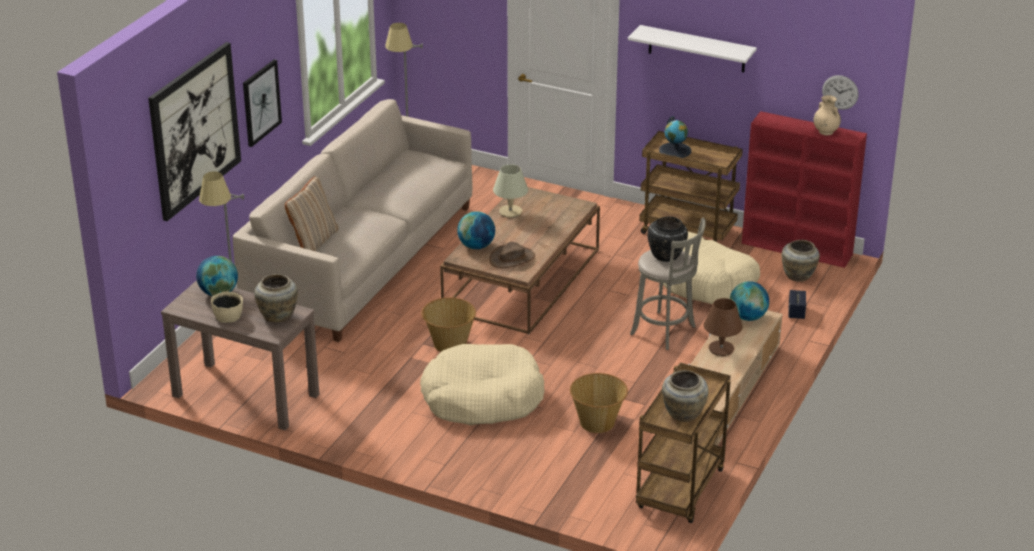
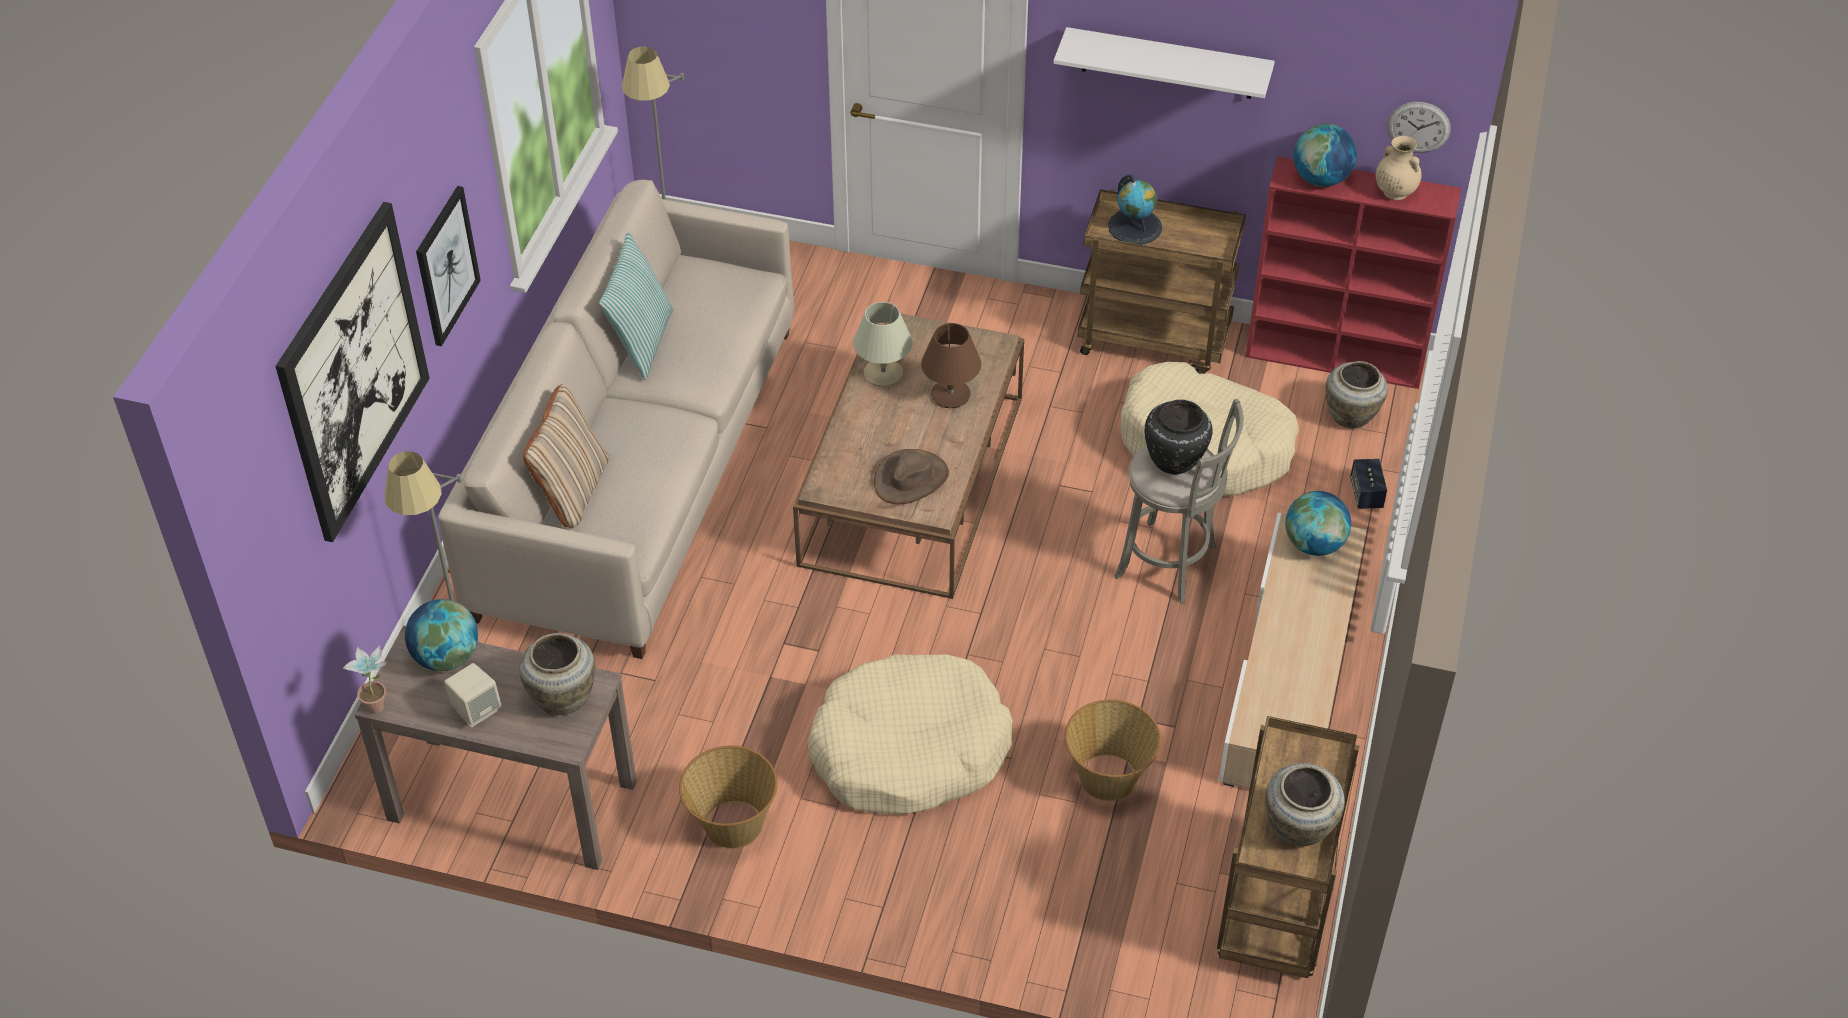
camera: 10 degrees left, 15 degrees up
(174, 307) = (377, 702): none -> potted plant
(228, 316) = (476, 710): beige bowl -> beige speaker
(373, 182) = (641, 342): none -> pillow
(449, 344) = (827, 638): basket -> basket (732, 825)
(476, 246) = (845, 459): globe -> globe (1321, 179)
(721, 349) = (1289, 620): brown table lamp -> brown table lamp (951, 395)

